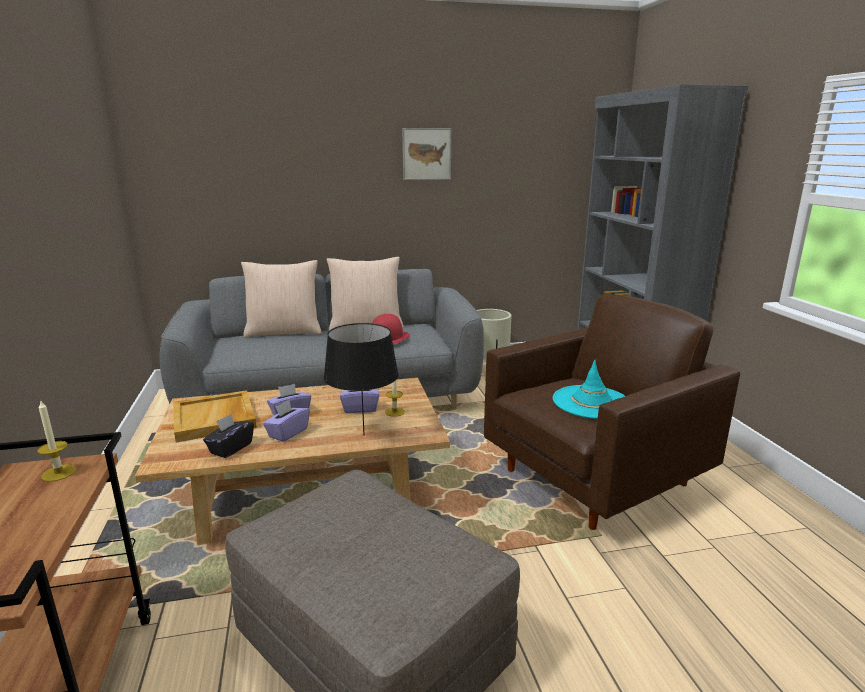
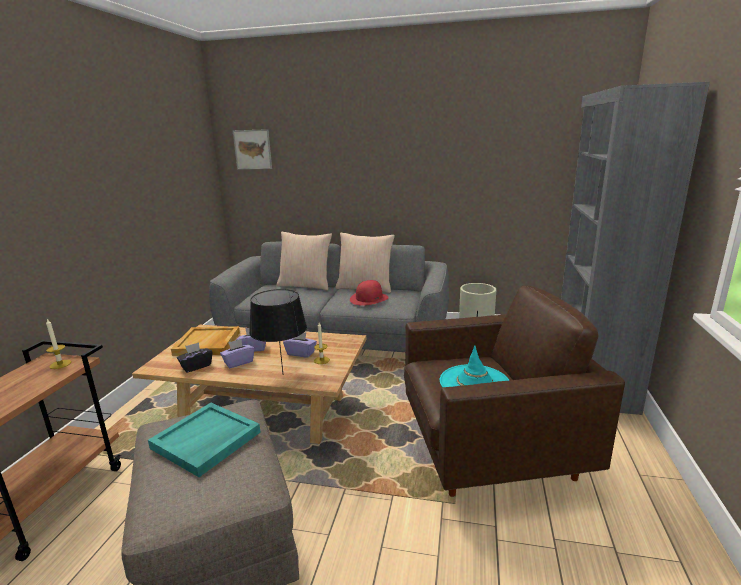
camera: 25 degrees right, 0 degrees up
(354, 525) = (206, 441): none -> turquoise tray
(426, 154) = (430, 151): picture -> picture (252, 149)

